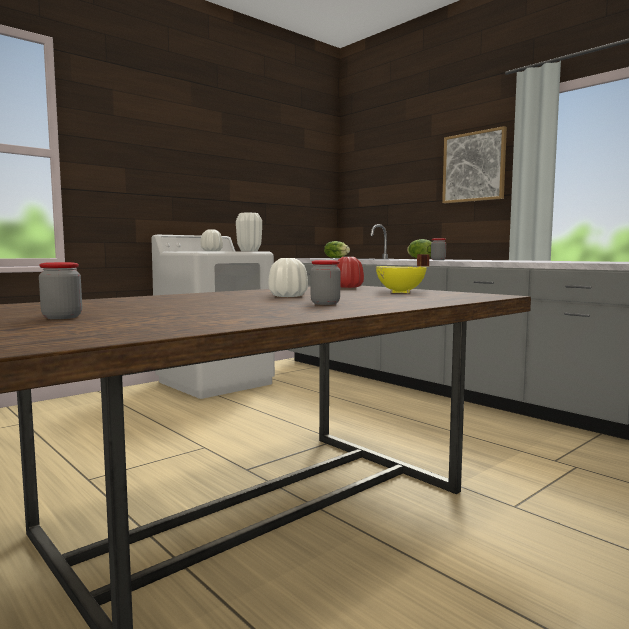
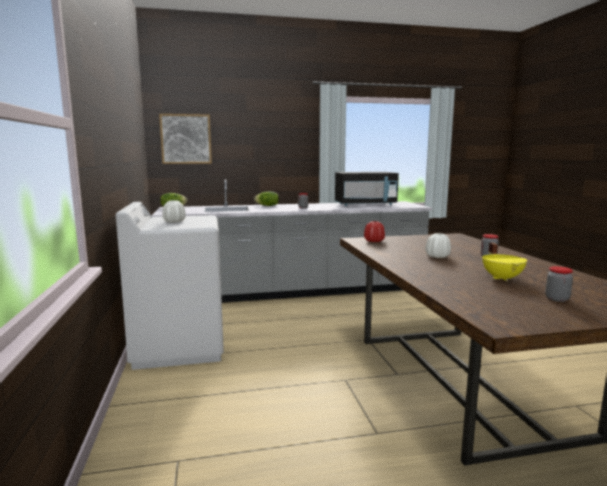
camera: 60 degrees left, 5 degrees up
(249, 251) = (195, 217): white vase -> none
(401, 292) = (424, 240): yellow cooking pot -> yellow cooking pot (502, 278)
(474, 167) = (284, 139): picture -> picture (186, 139)
(549, 261) = (365, 204): none -> black microwave

